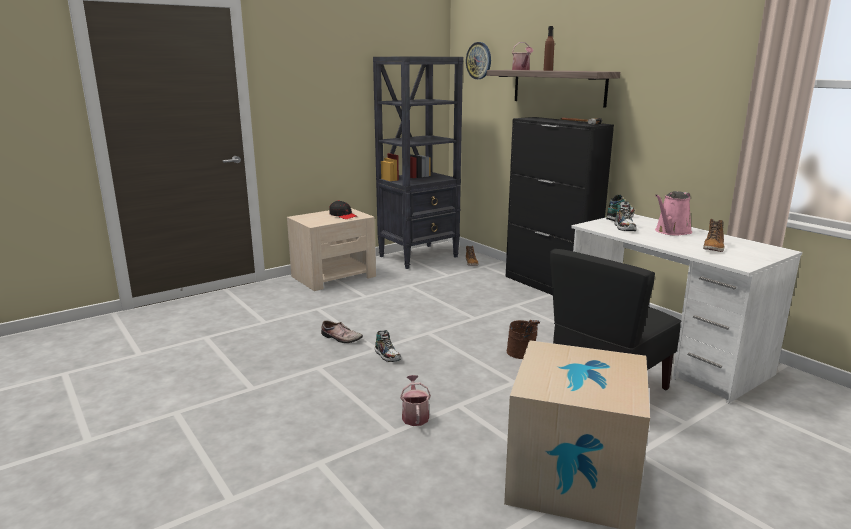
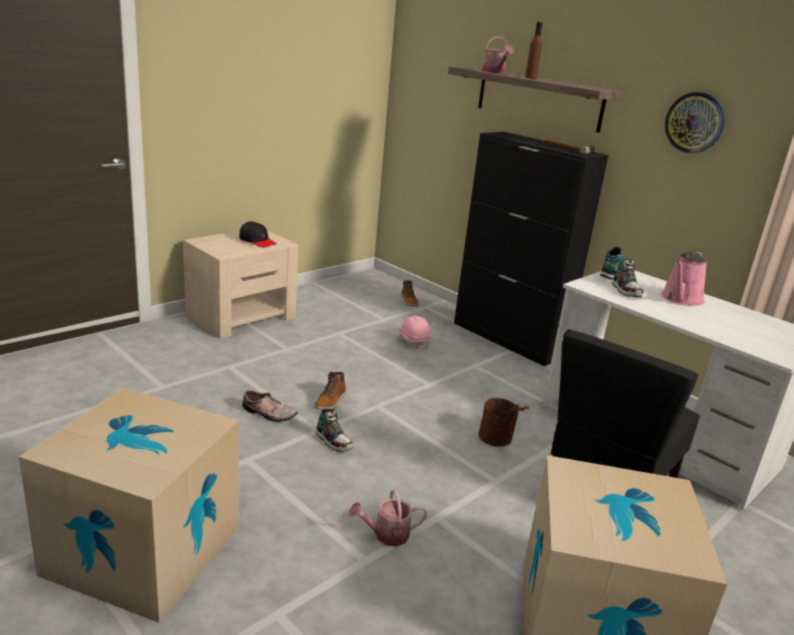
camera: 10 degrees left, 5 degrees up
(229, 422) = (143, 550): none -> cardboard box
(415, 415) = (386, 535): watering can -> watering can turned 90 degrees counterclockwise
(419, 256) = (344, 290): black bookcase -> none
(468, 289) = (413, 341): none -> pink hard hat
(479, 60) = (433, 50): wall clock -> wall clock (695, 122)
(713, 247) = (737, 327): boot -> boot (331, 401)

